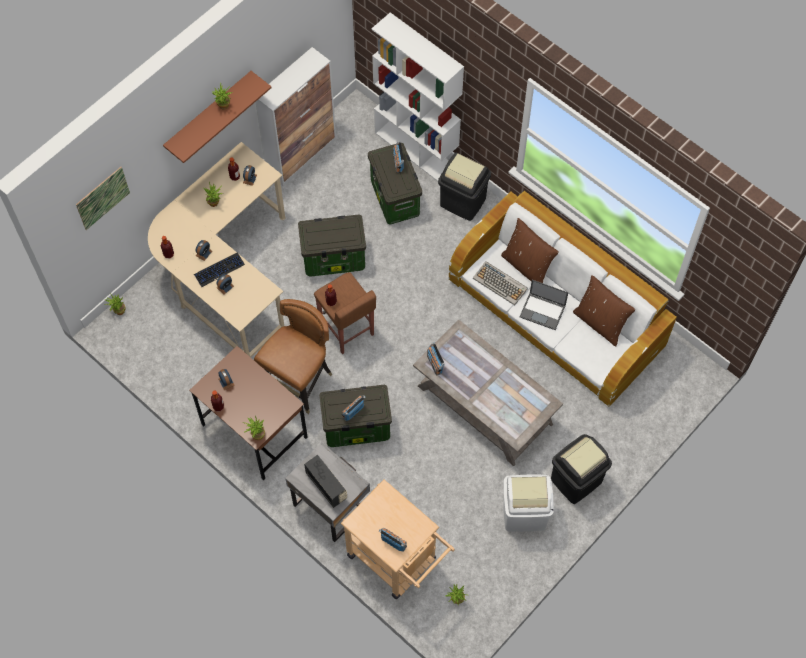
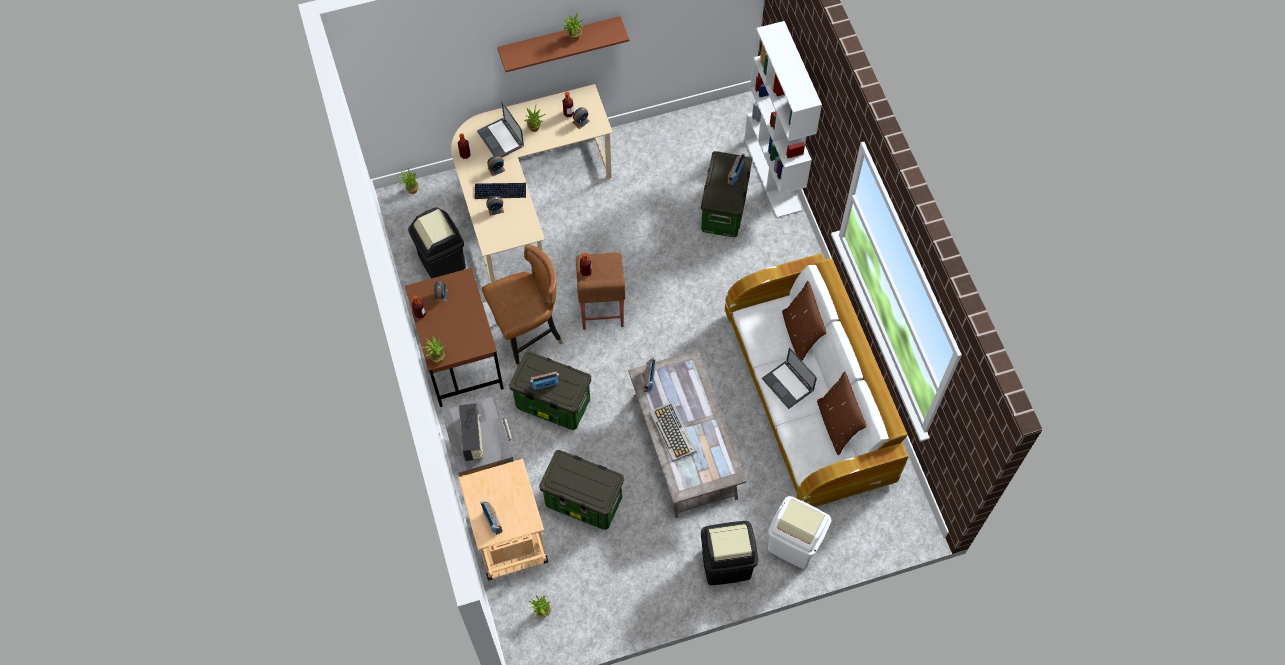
camera: 30 degrees right, 0 degrees up
(103, 198) = (415, 69): picture -> none
(191, 226) = (501, 139): none -> laptop
(302, 156) = (662, 128): cabinet -> none
(334, 259) = (632, 238): storage box -> storage box (585, 501)
(463, 201) = (787, 245): black trash can -> black trash can (442, 261)
(500, 283) = (764, 338): keyboard -> keyboard (673, 432)
(524, 513) = (657, 567): white trash can -> white trash can (794, 543)

